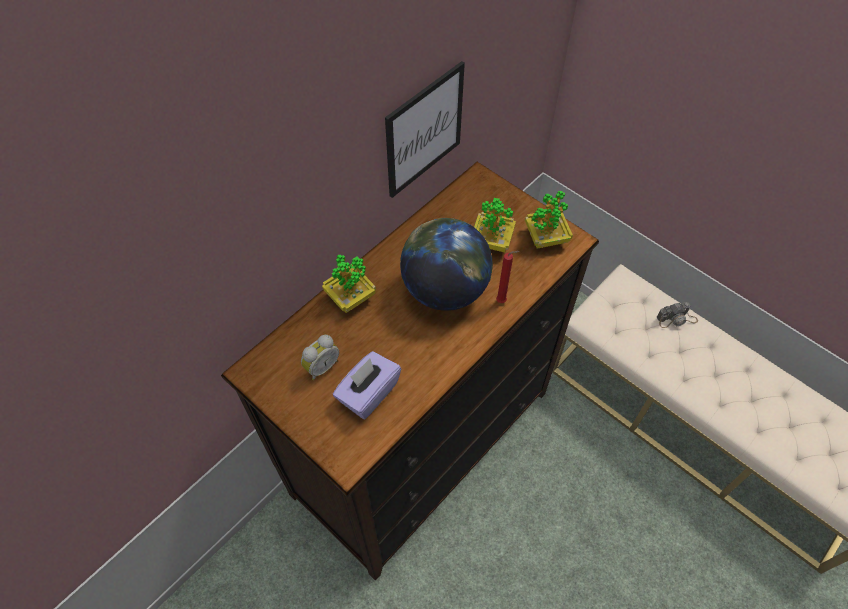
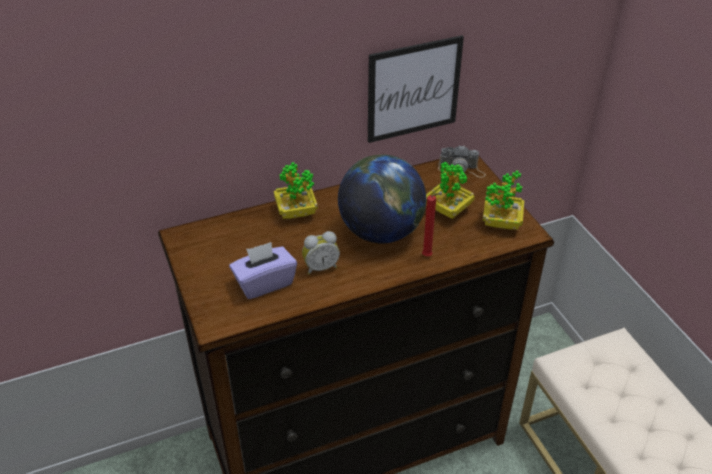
camera: 25 degrees right, 15 degrees down
(321, 366) = (239, 251): alarm clock -> alarm clock (320, 267)
(676, 319) = (660, 396): camera -> camera (461, 169)

